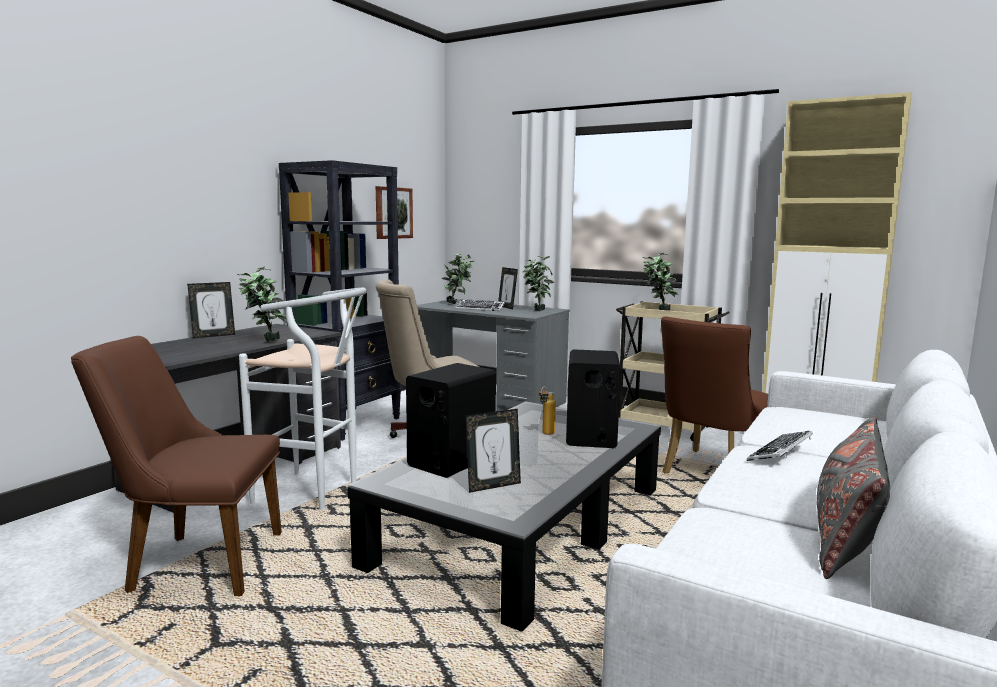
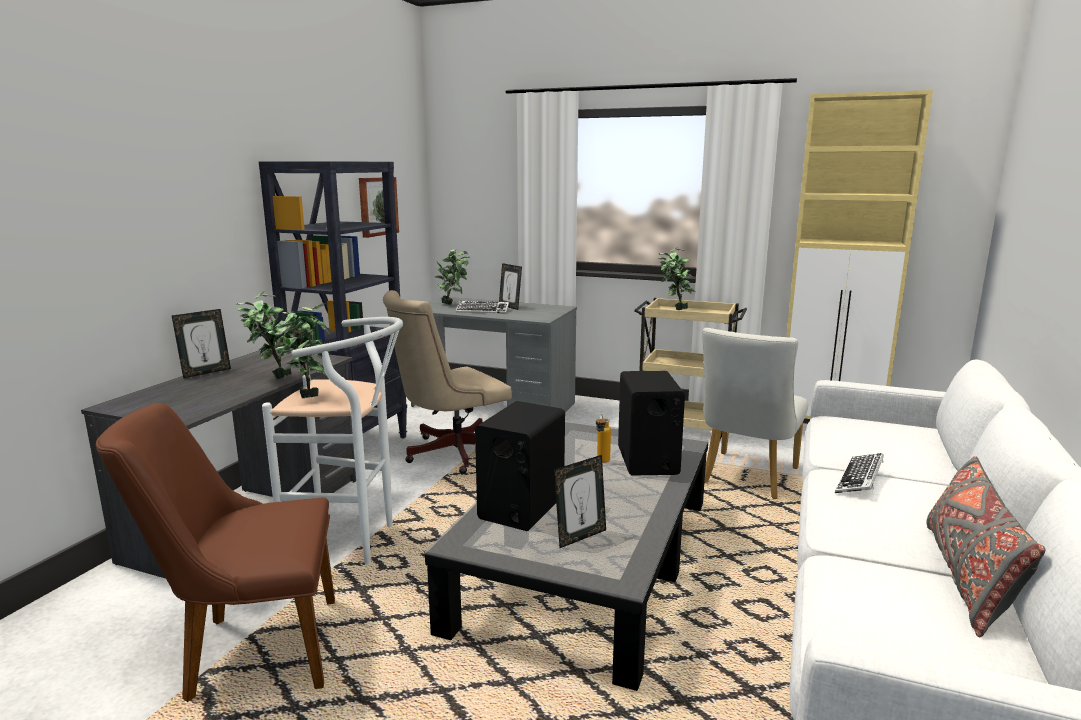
camera: 10 degrees left, 5 degrees up
(536, 310) = (544, 309): potted plant -> potted plant (307, 395)
(710, 473) = (746, 478): brown chair -> white chair

